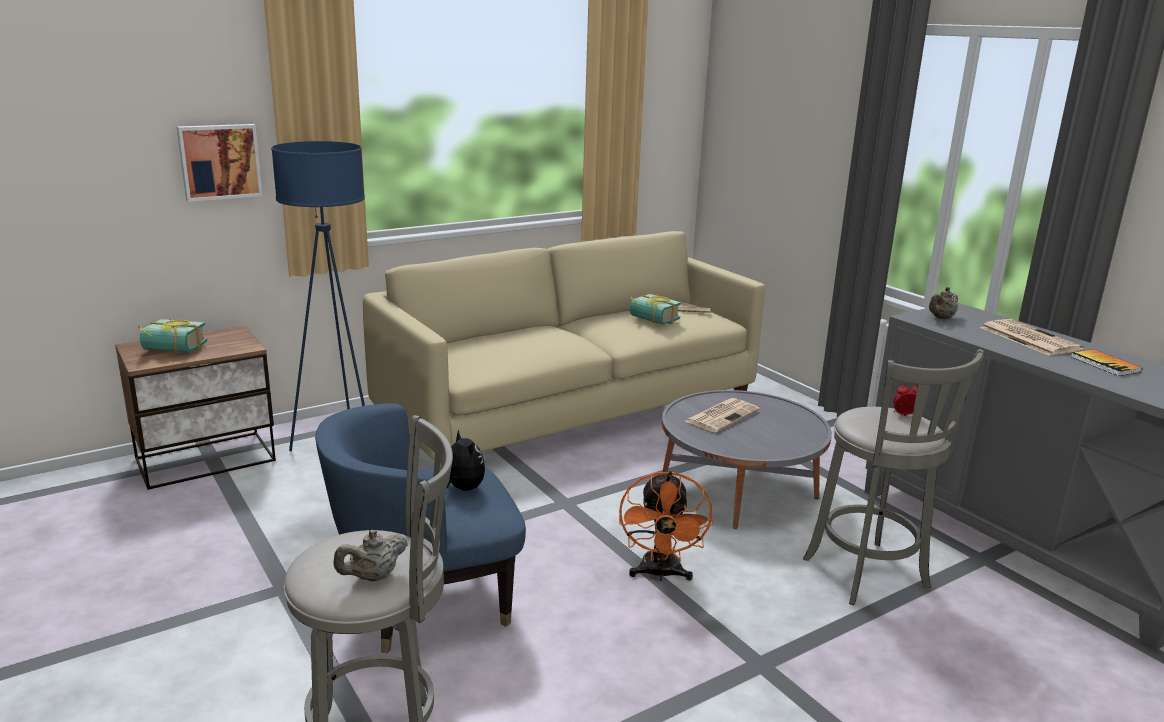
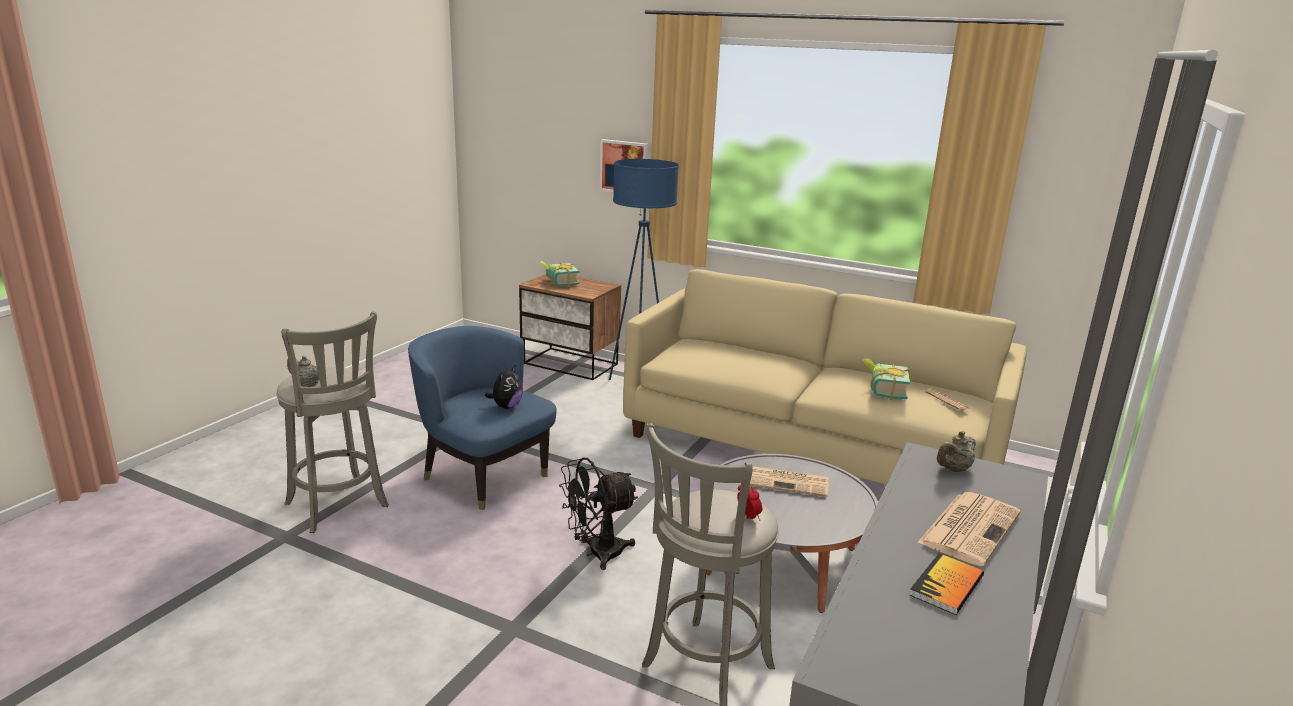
camera: 60 degrees right, 0 degrees up
(660, 574) = (597, 553): orange fan -> black fan
(941, 318) = (953, 469): beige teapot -> beige teapot turned 60 degrees counterclockwise

